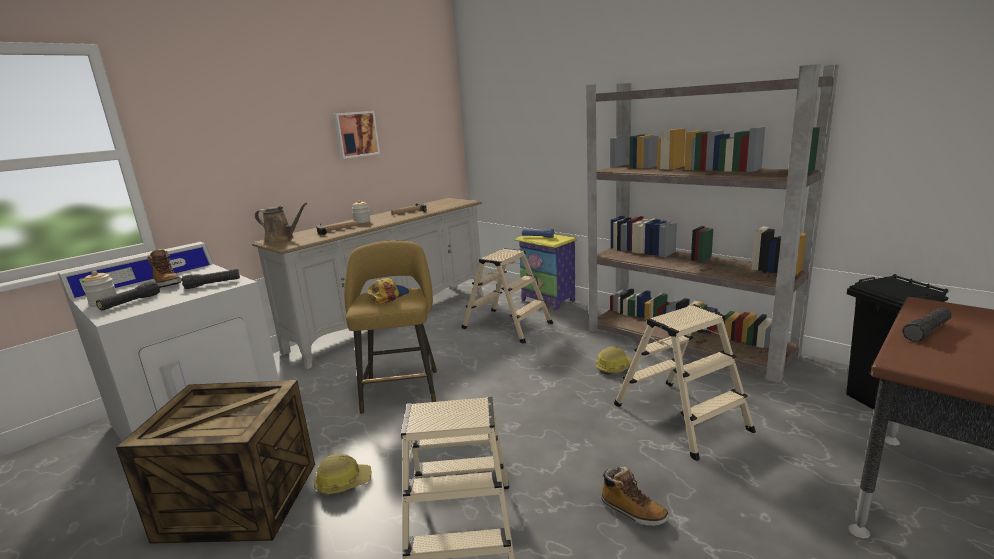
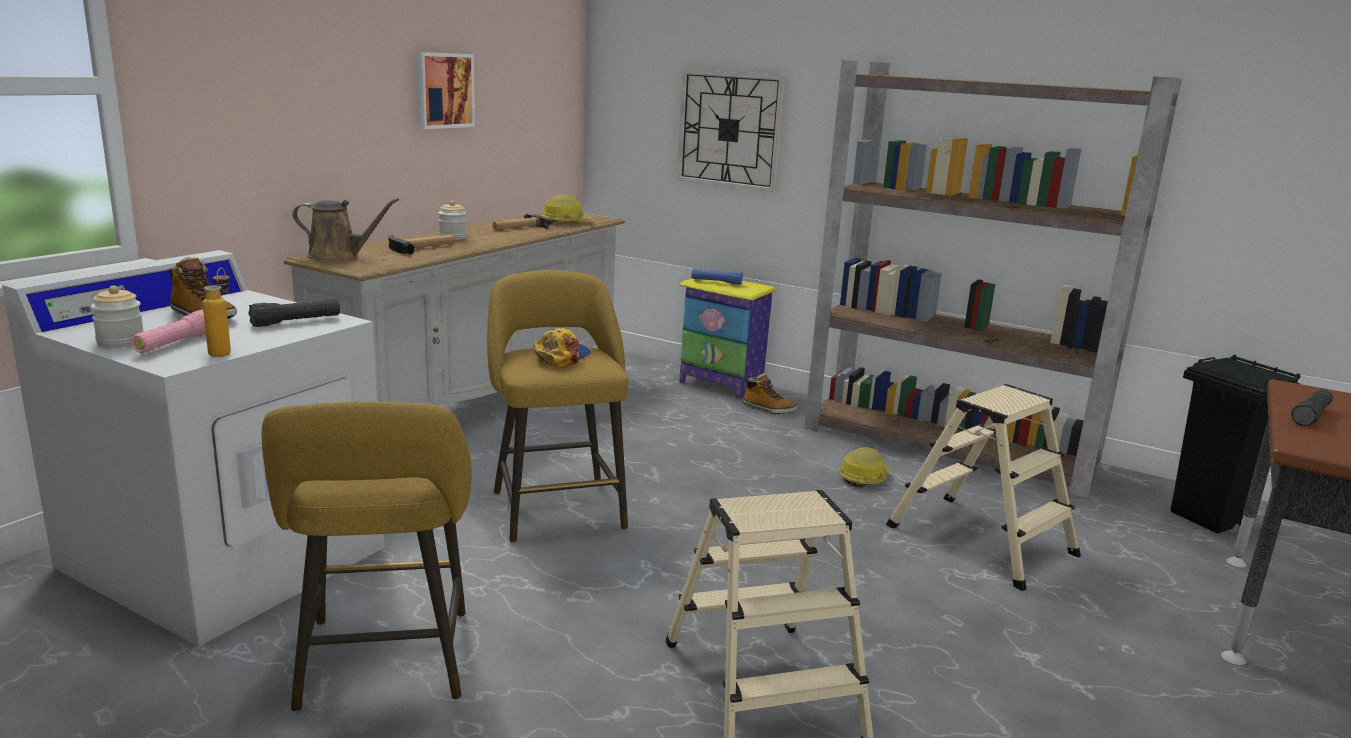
camera: 15 degrees left, 0 degrees up
(130, 302) = (175, 343): black flashlight -> pink flashlight
(149, 307) = (223, 351): none -> bottle
(238, 502) = (384, 667): crate -> yellow stool
(343, 482) = (542, 634): hard hat -> hard hat (565, 222)
(507, 325) = (675, 418): beige step ladder -> none
(541, 139) = (729, 130): none -> wall clock
(632, 511) = (969, 651): boot -> boot (768, 409)

